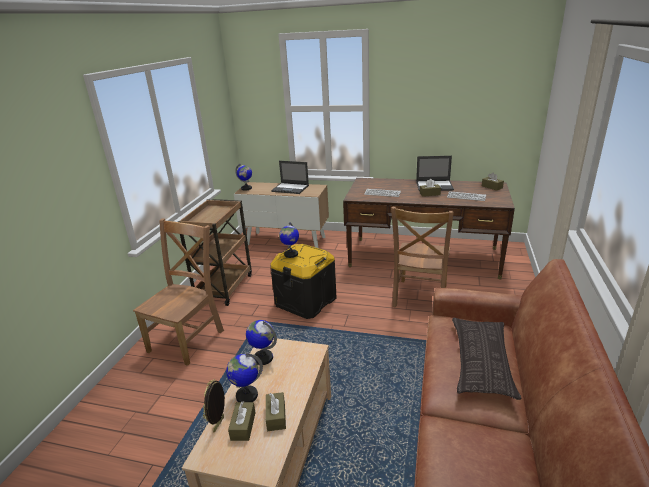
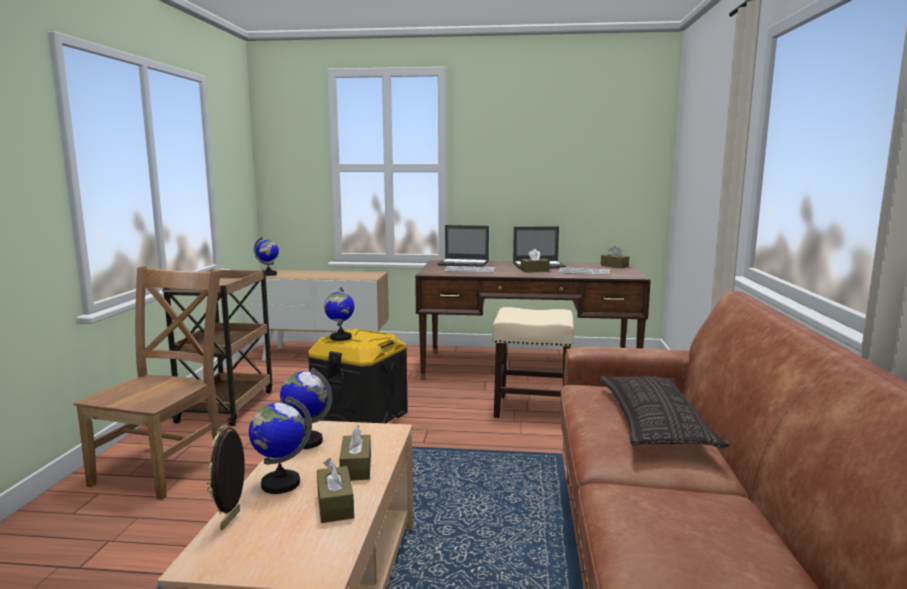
camera: 10 degrees left, 15 degrees down
(243, 426) = (276, 519): brown tissue box -> brown tissue box (356, 467)
(290, 188) = (335, 274): laptop -> laptop (464, 263)
(419, 297) = (531, 408): brown chair -> beige stool

